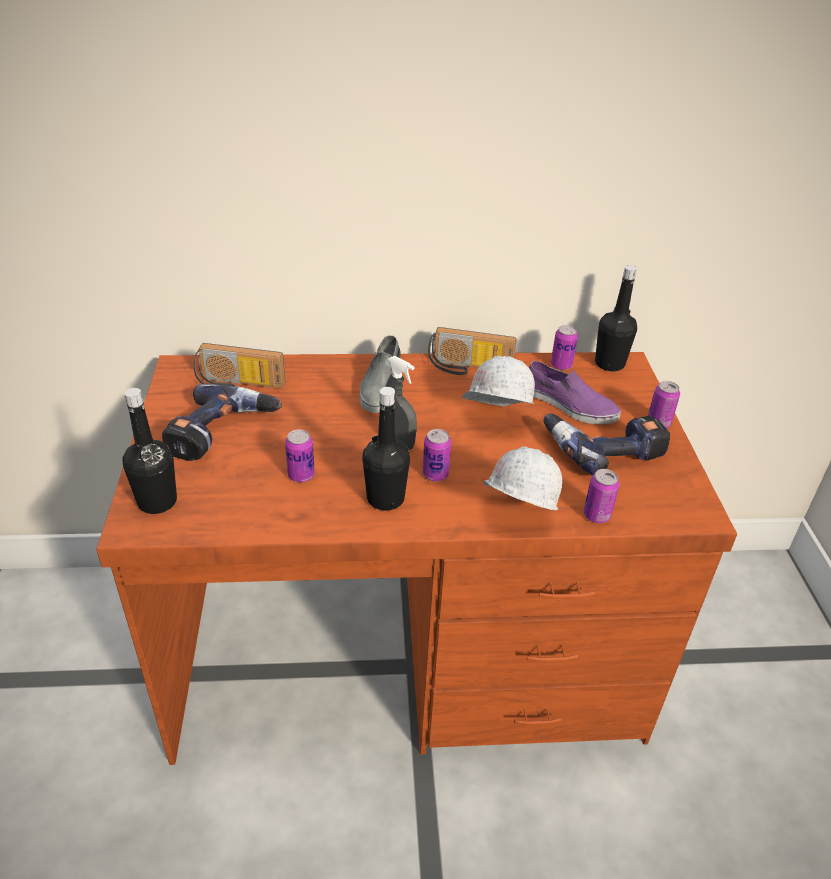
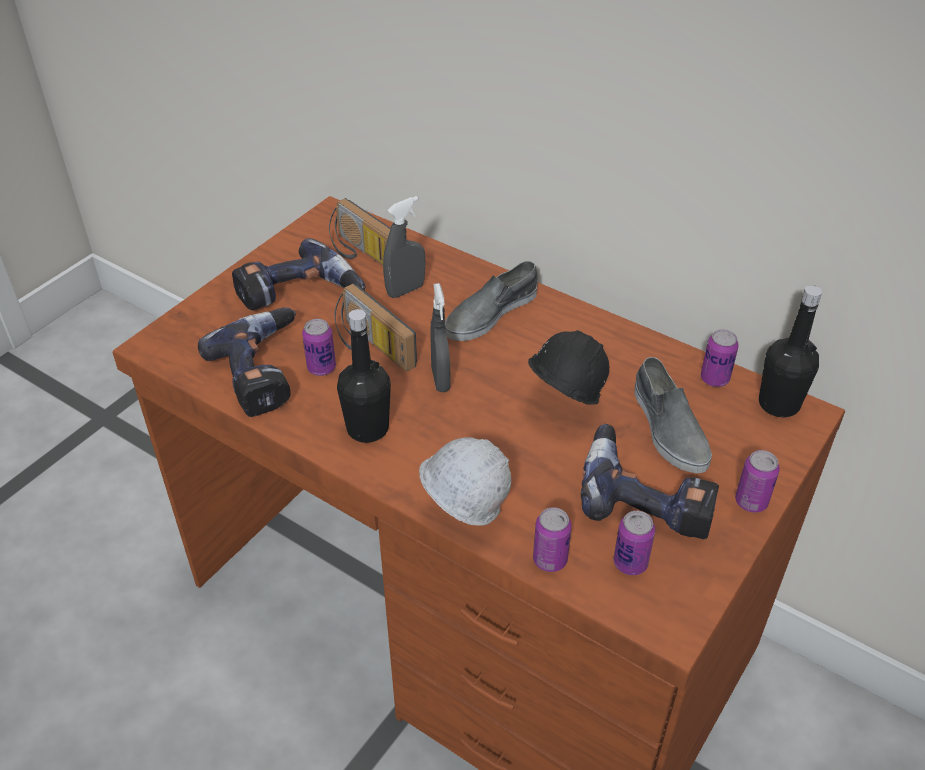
camera: 40 degrees right, 5 degrees up
(157, 502) = (190, 333): black bottle -> none
(259, 499) = (265, 372): none -> power drill
(302, 396) = (405, 290): none -> grey spray bottle
(435, 474) = (439, 430): can -> can (630, 563)
(469, 368) = (603, 335): radio -> radio (370, 346)
(494, 421) = (562, 405): white hard hat -> black hard hat
(569, 405) = (668, 428): purple shoe -> grey shoe

